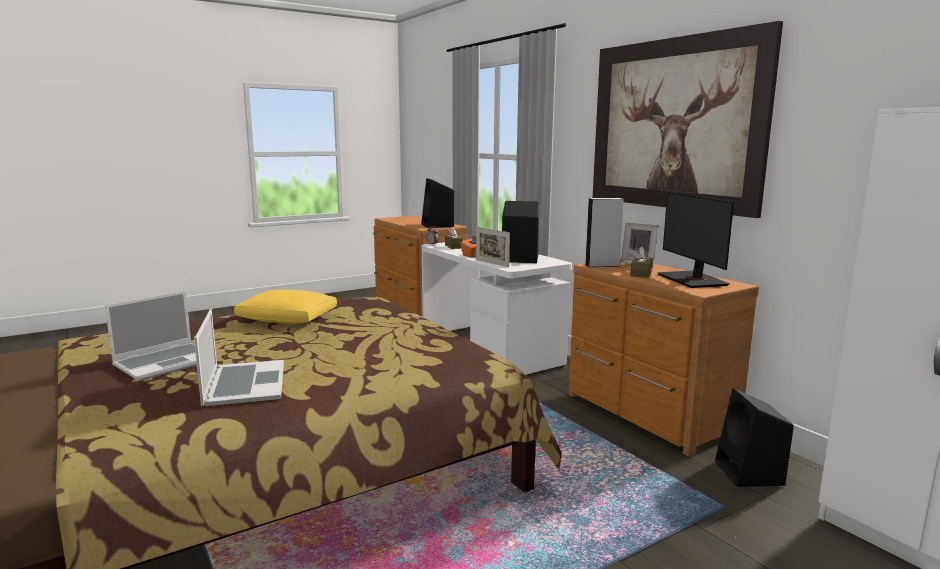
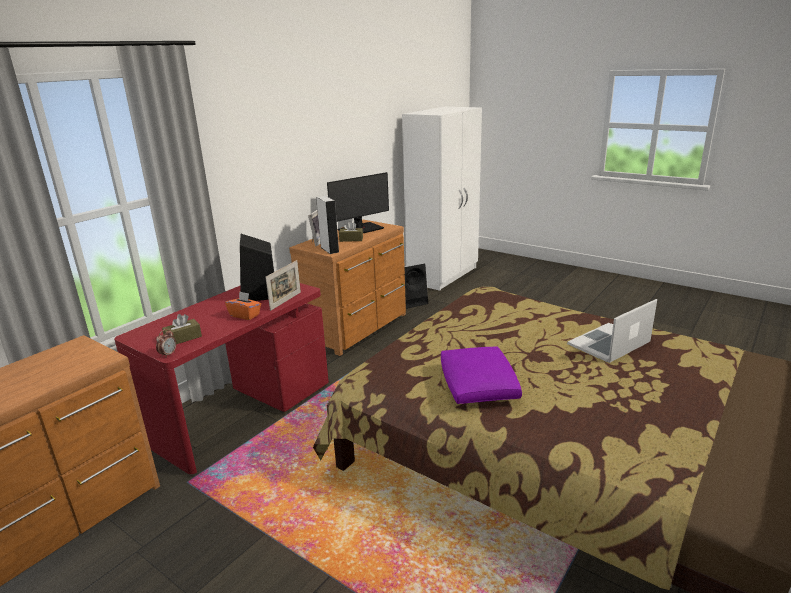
camera: 110 degrees left, 10 degrees up
(166, 362) = (631, 388): laptop -> none
(286, 319) = (478, 386): yellow pillow -> purple pillow
(438, 225) = (67, 357): black speaker -> none
(490, 350) = (242, 411): white desk -> red desk
(673, 124) = (297, 135): picture -> none

